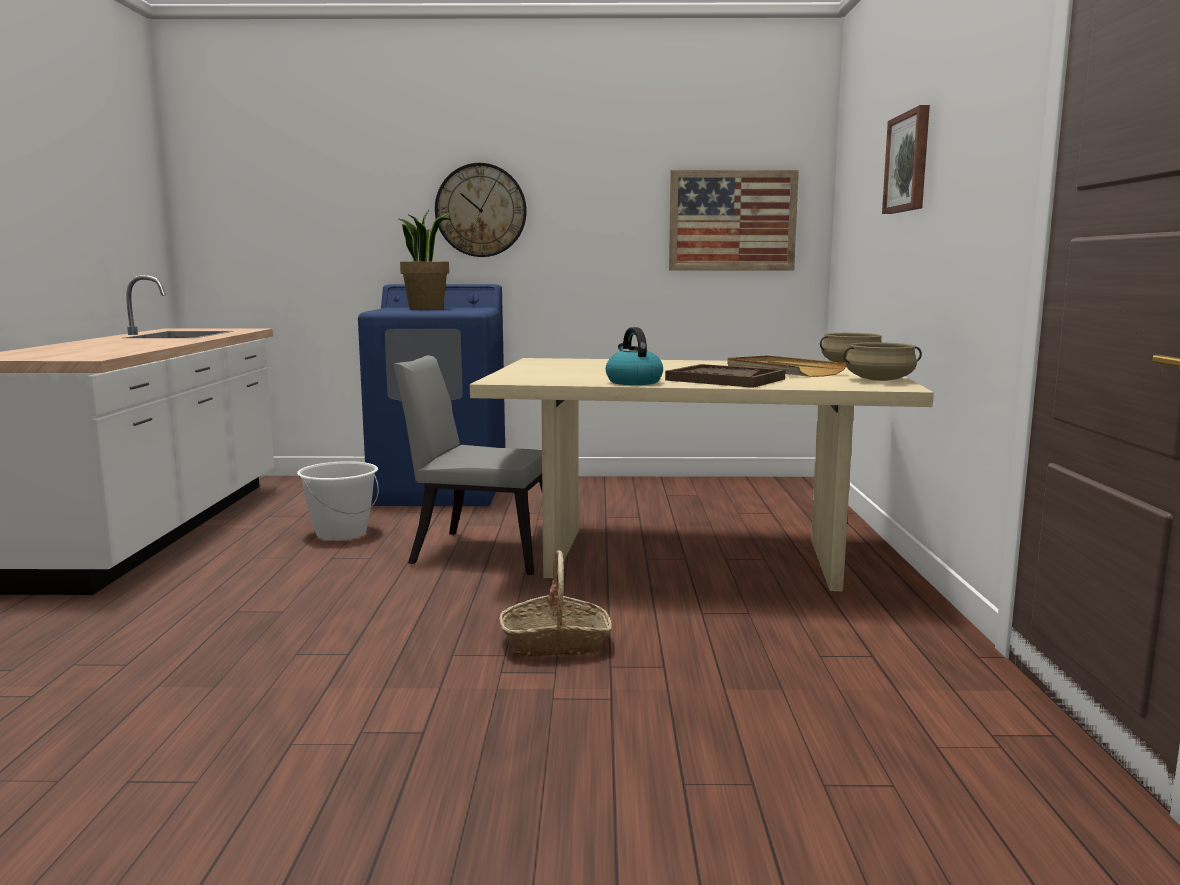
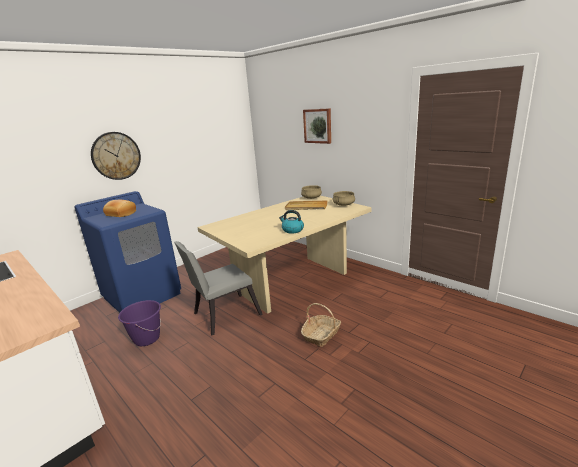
camera: 45 degrees left, 10 degrees up
(341, 533) = (146, 338): white bucket -> purple bucket
(426, 309) = (120, 214): potted plant -> bread
(724, 379) = (310, 218): brown tray -> none
(732, 220) = (222, 143): picture -> none

